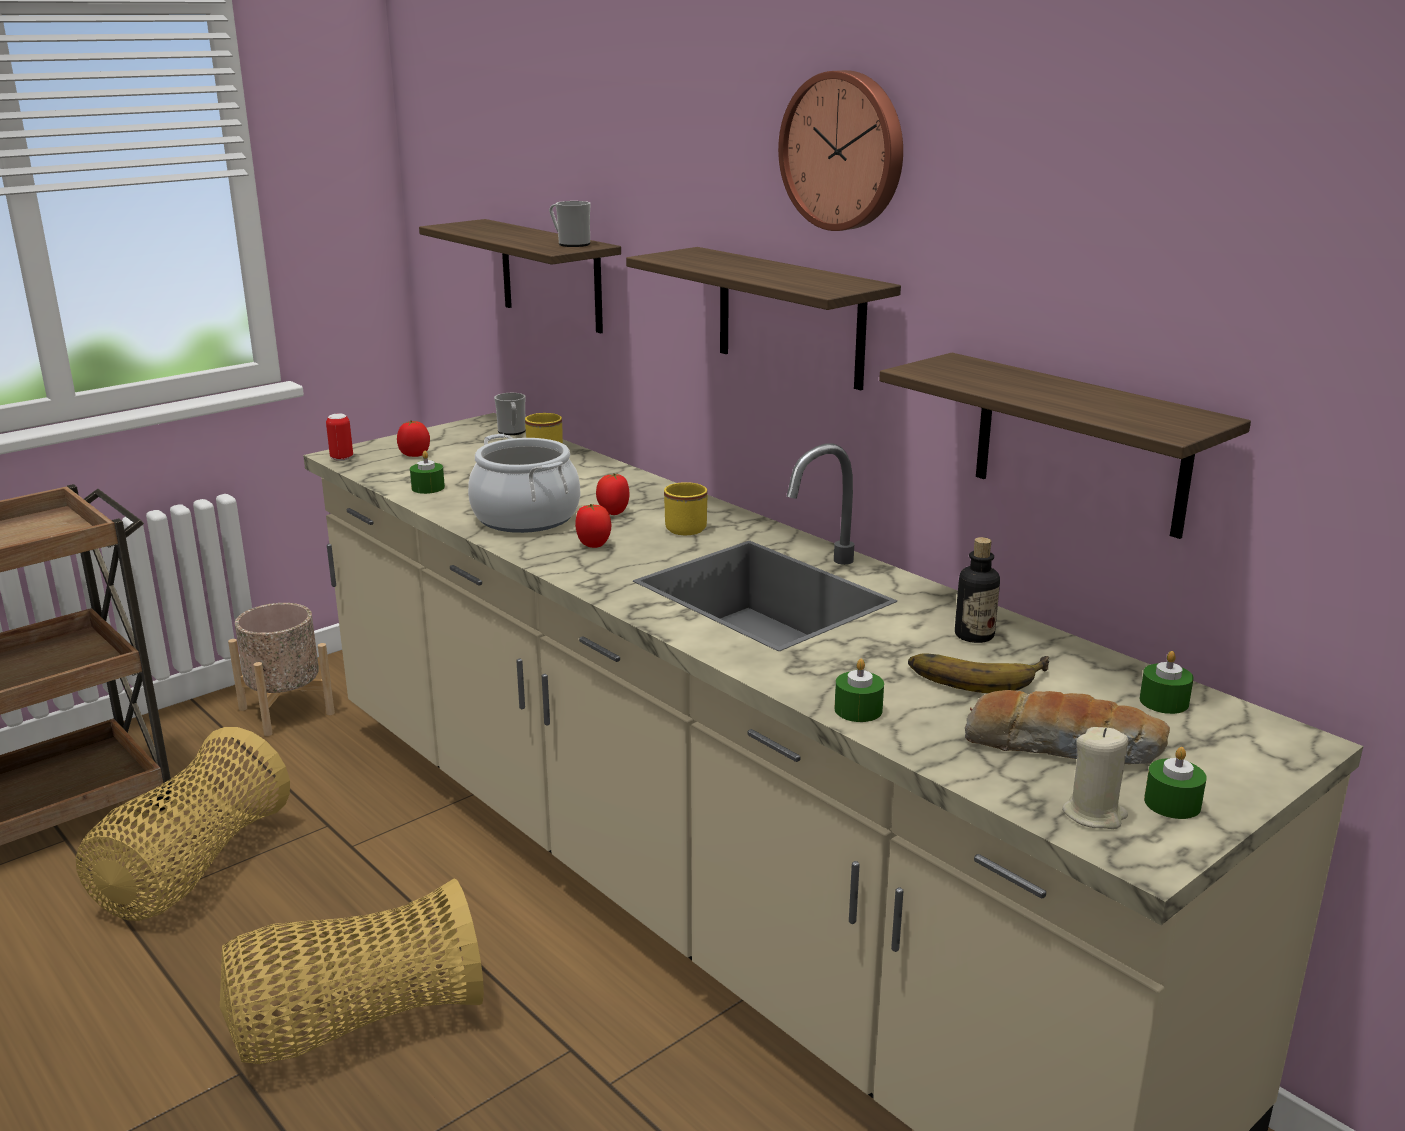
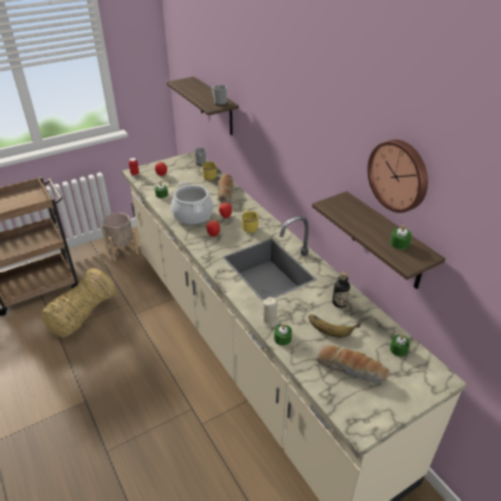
camera: 10 degrees right, 15 degrees up
(355, 1023) = (124, 387): basket -> none
(595, 475) = (225, 192): none -> bread
(790, 317) = (294, 155): shelf -> none
(845, 151) = (314, 100): wall clock -> wall clock (399, 175)
(1094, 814) = (349, 405): beige candle -> beige candle (270, 321)
(1172, 803) = (380, 404): green candle -> green candle (399, 243)

